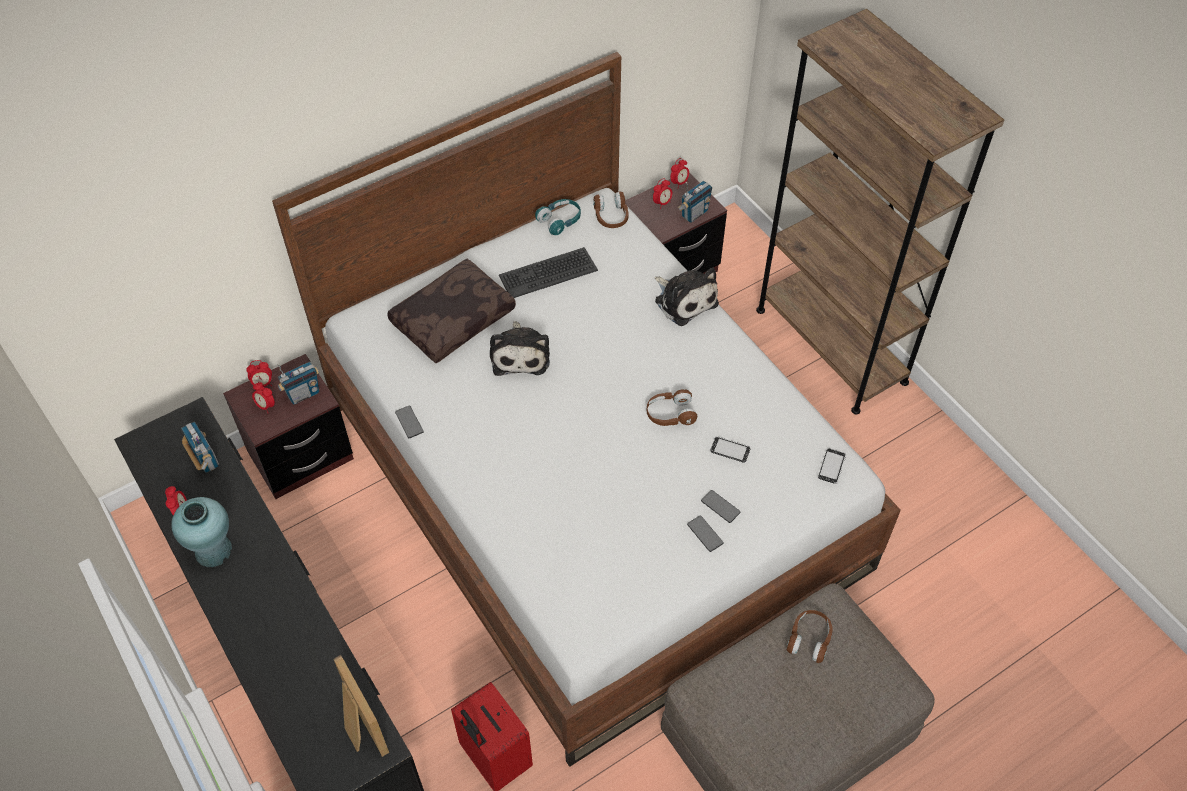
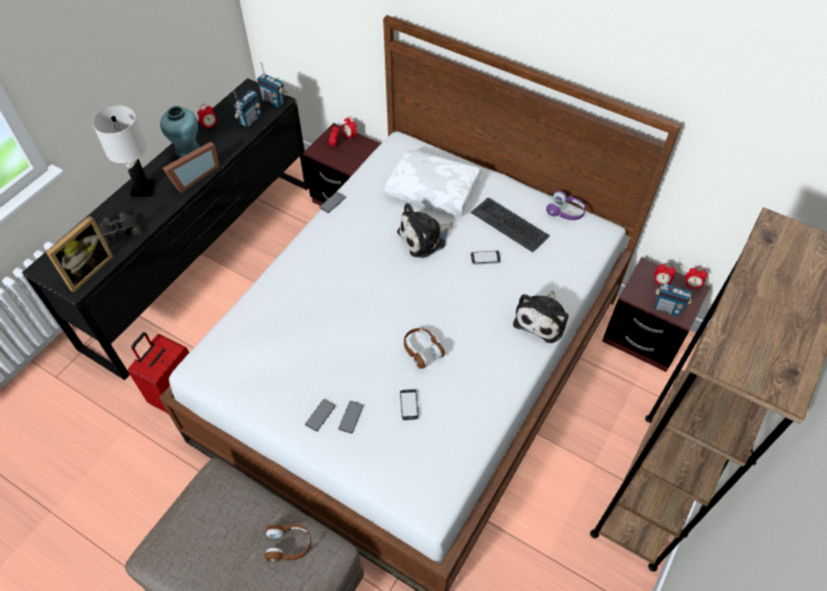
camera: 65 degrees right, 0 degrees up
(250, 624) = (143, 189): none -> white table lamp
(268, 557) = (193, 176): none -> picture frame
(303, 394) = (353, 157): radio -> radio (274, 101)
(312, 672) = (119, 231): none -> black binoculars
(452, 317) = (434, 189): brown pillow -> white pillow
(560, 221) = (565, 212): turquoise headphones -> purple headphones
(611, 216) = (593, 240): brown headphones -> none
(832, 467) = (432, 489): phone -> phone (485, 258)

